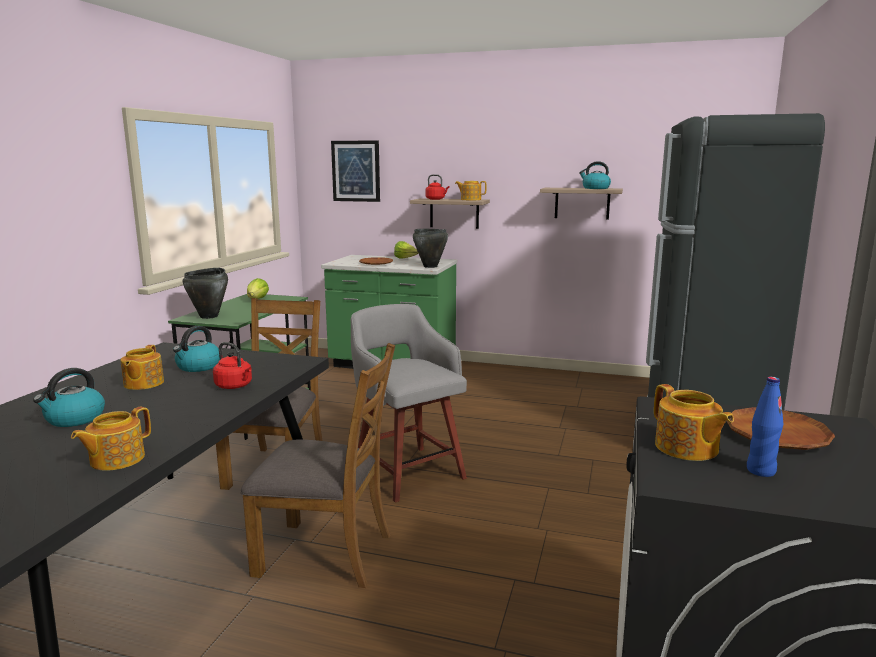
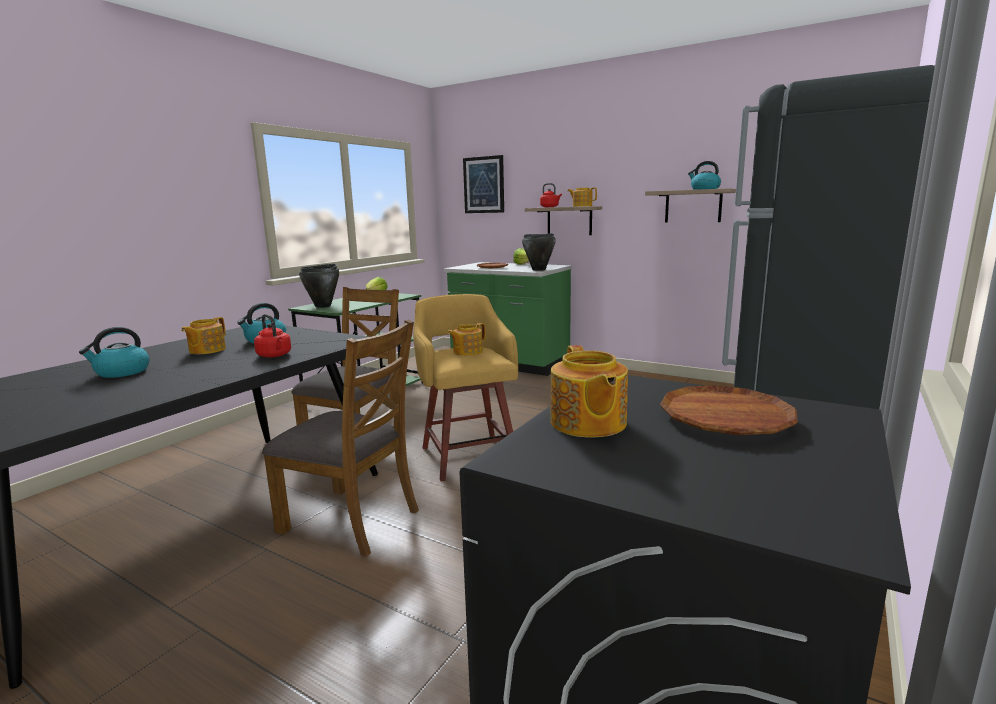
camera: 15 degrees right, 0 degrees up
(116, 459) = (108, 404): teapot -> teapot (467, 352)
(407, 471) = (469, 455): grey stool -> yellow stool
(760, 471) = (654, 455): blue bottle -> none

